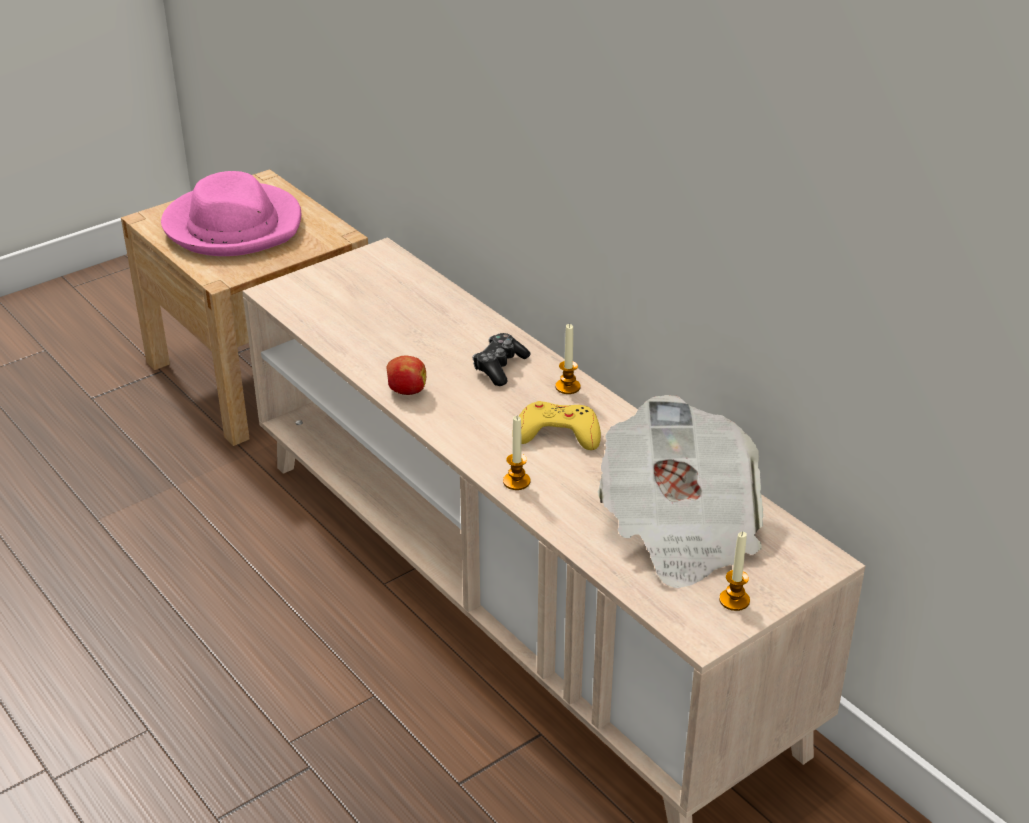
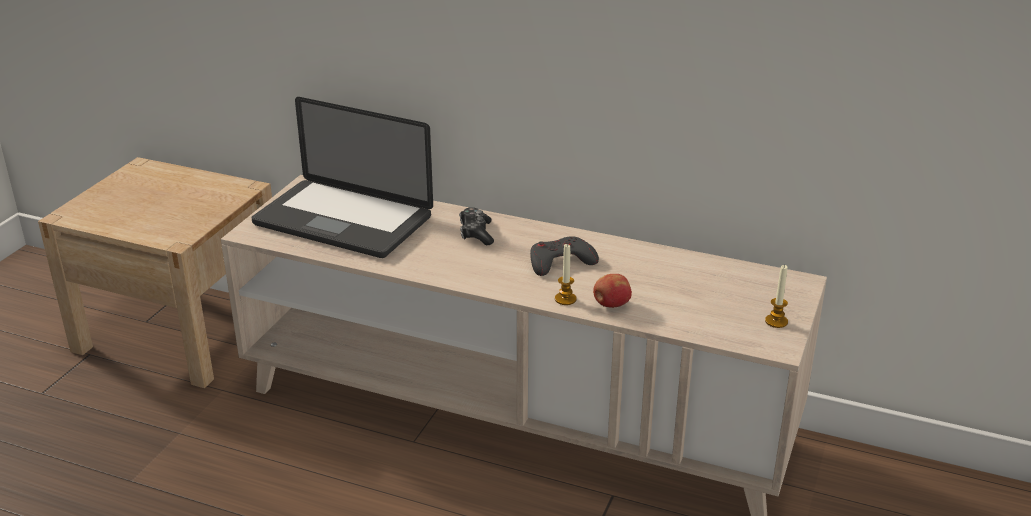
camera: 30 degrees left, 5 degrees down
(234, 225) = (149, 202): pink hat -> none
(377, 307) = (343, 221): none -> laptop
(406, 391) = (425, 267): apple -> apple (611, 305)
(557, 433) = (560, 262): yellow game controller -> grey game controller
(567, 387) = (536, 232): candle -> none
(679, 528) = (699, 292): newspaper -> none

